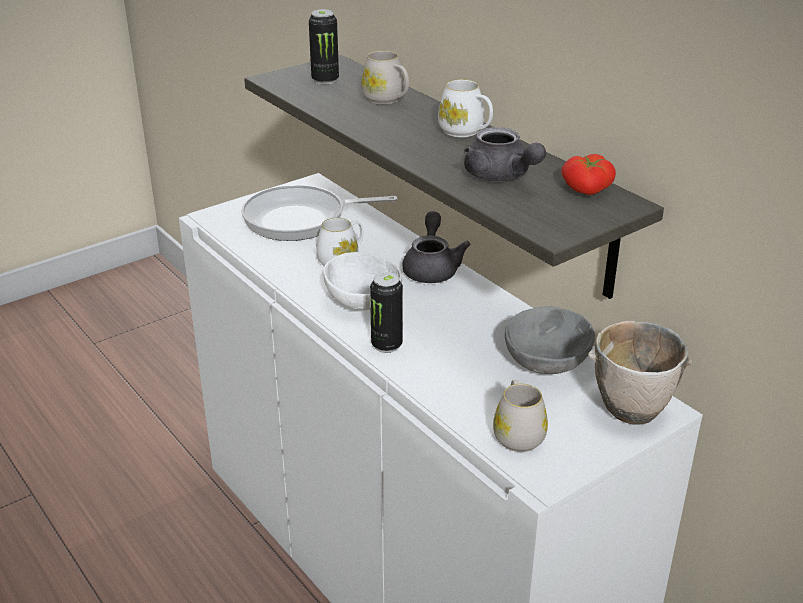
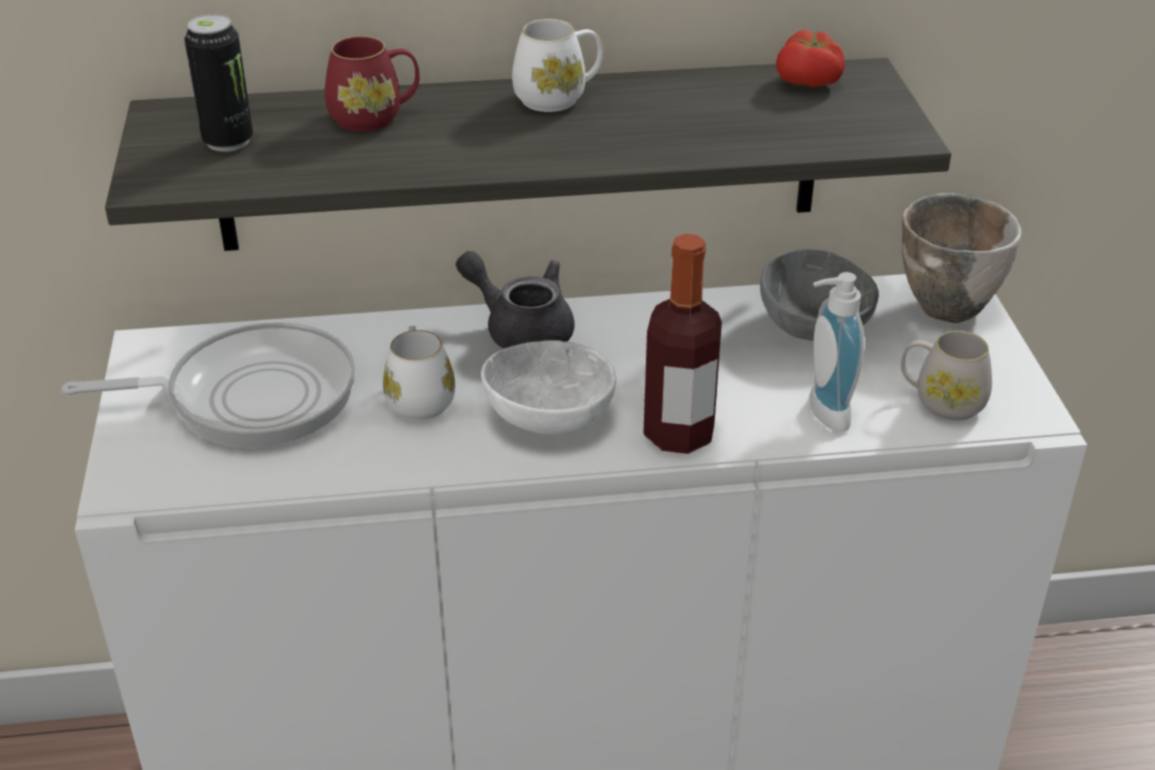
camera: 60 degrees left, 5 degrees up
(301, 219) = (250, 396): frying pan -> frying pan turned 120 degrees counterclockwise
(386, 345) = (678, 434): can -> bottle
(387, 100) = (375, 117): white mug -> red mug
(456, 390) = (822, 414): none -> soap dispenser
(501, 176) = (720, 118): grey teapot -> none

